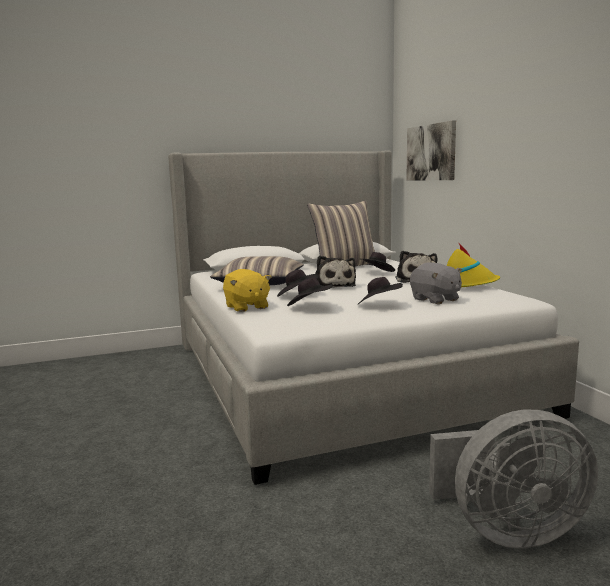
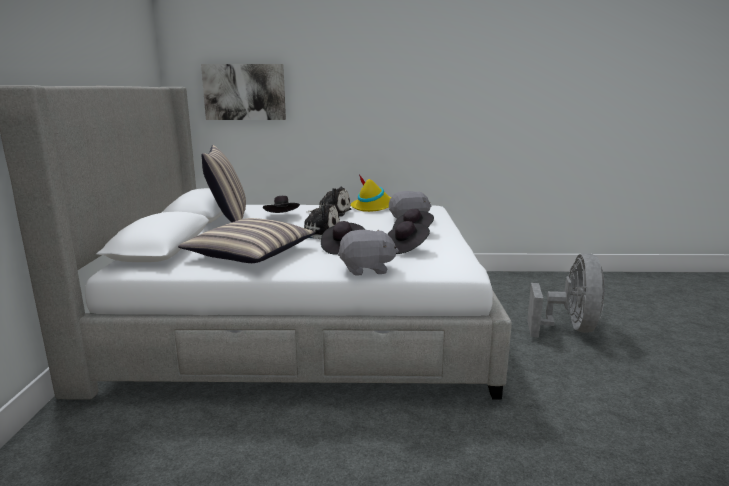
camera: 70 degrees left, 5 degrees up
(246, 307) = (367, 269): yellow plush toy -> grey plush toy

